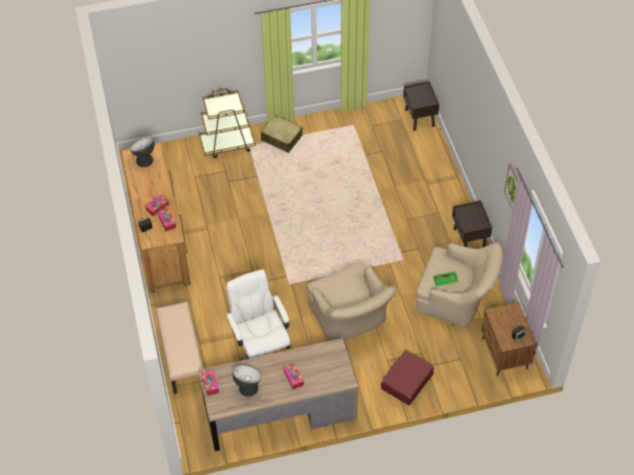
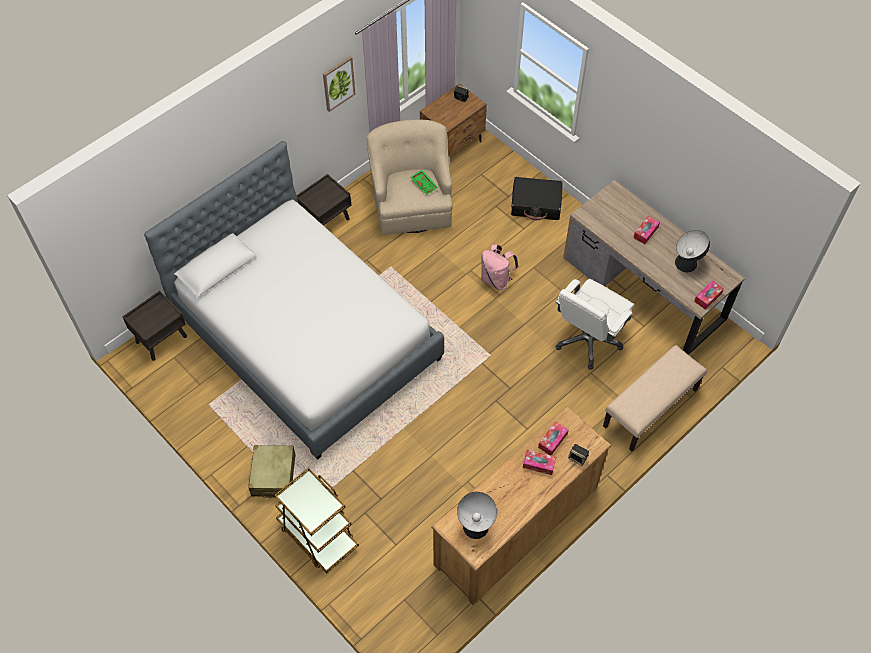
camera: 120 degrees left, 5 degrees up
(350, 319) = (496, 279): beige armchair -> pink backpack
(373, 190) = (306, 336): none -> bed
(406, 381) = (536, 204): red suitcase -> black suitcase

